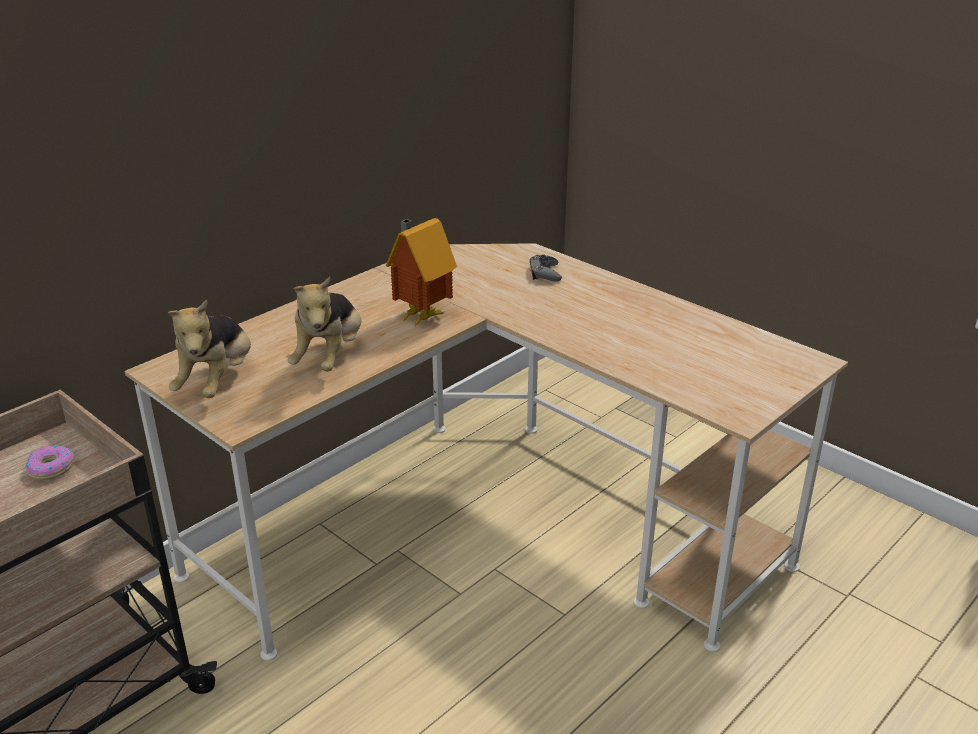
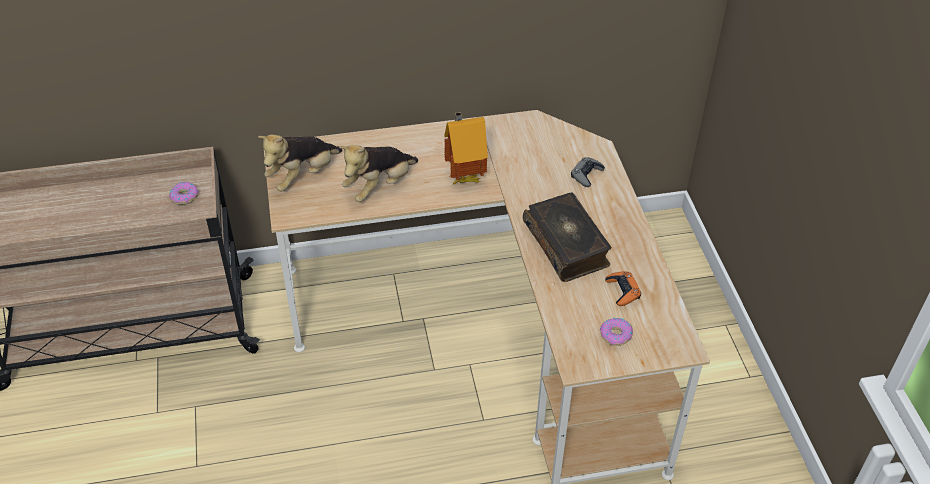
camera: 35 degrees right, 15 degrees up
(598, 329) = (567, 245): none -> book
(699, 342) = (622, 291): none -> orange game controller
(742, 377) = (616, 335): none -> donut

